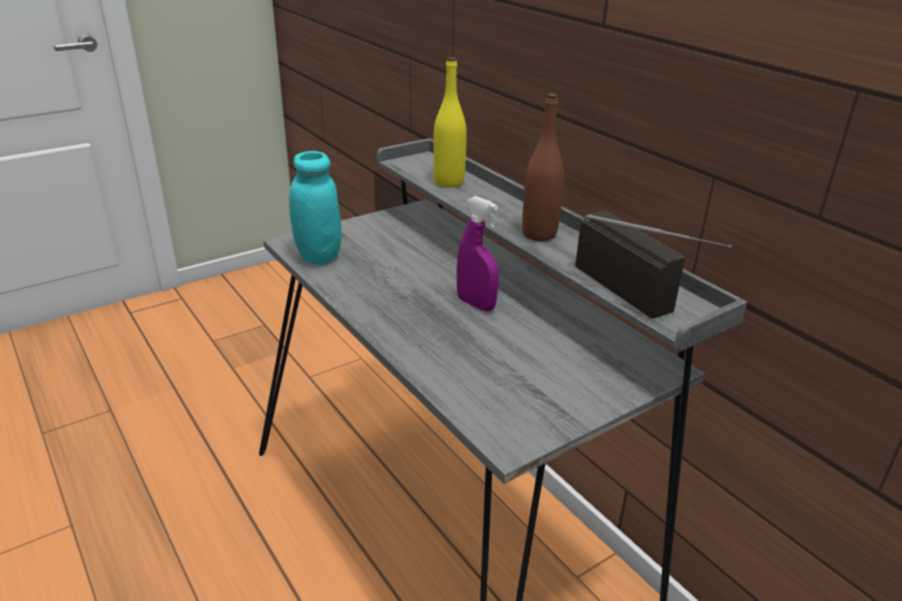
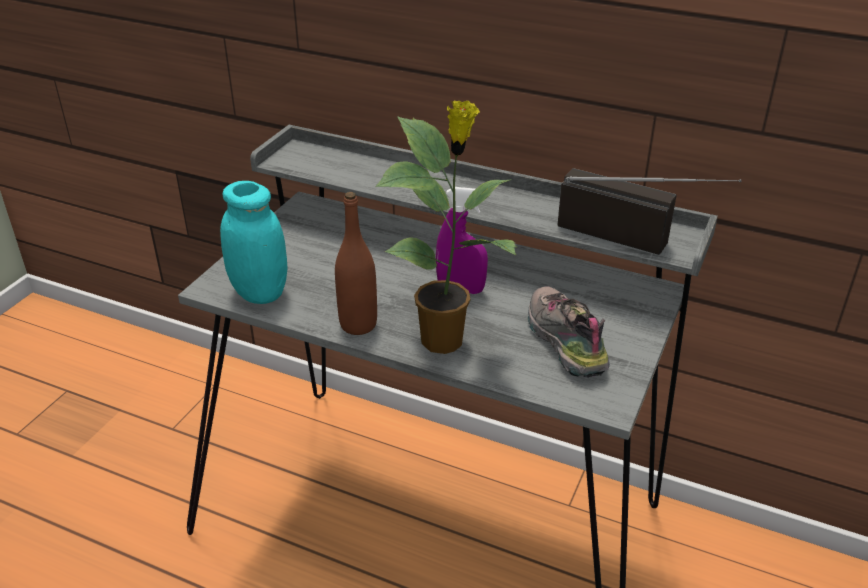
camera: 30 degrees left, 5 degrees up
(419, 337) = (445, 340): none -> potted plant
(449, 182) = (355, 171): yellow bottle -> none
(522, 374) = (562, 341): none -> shoe
(539, 234) = (495, 203): brown bottle -> brown bottle (358, 324)

